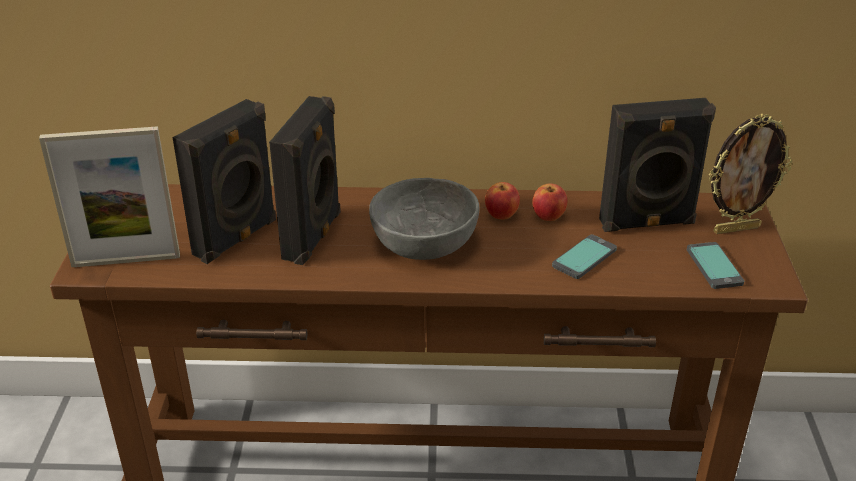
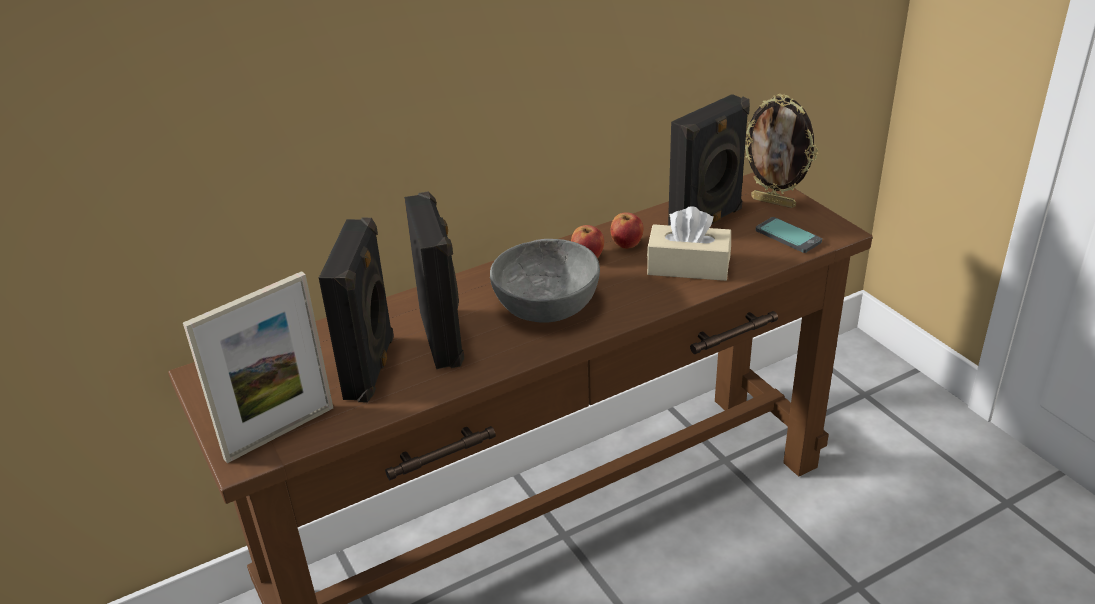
camera: 30 degrees left, 0 degrees up
(584, 258) = (688, 266): phone -> beige tissue box
(736, 229) = (774, 202): picture frame -> picture frame turned 75 degrees clockwise

